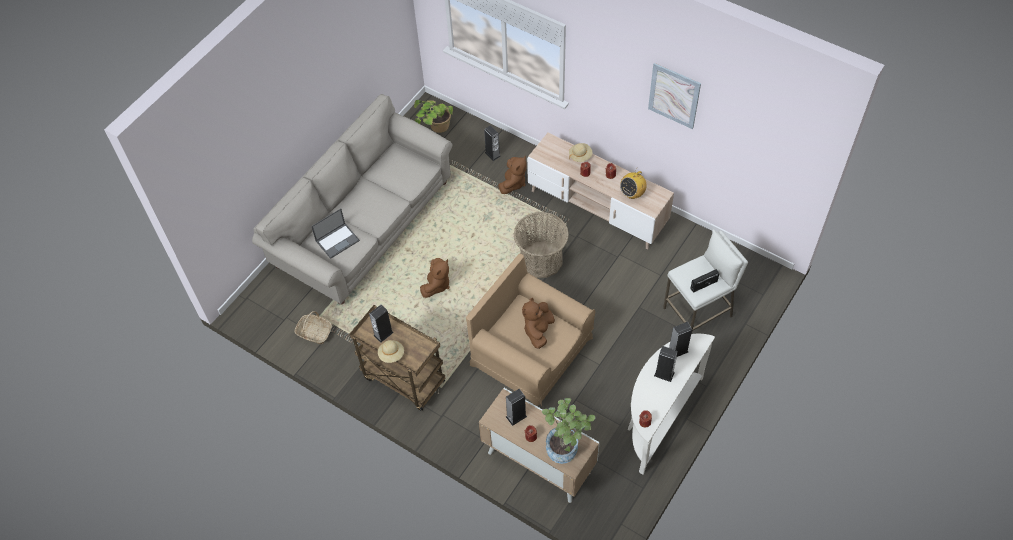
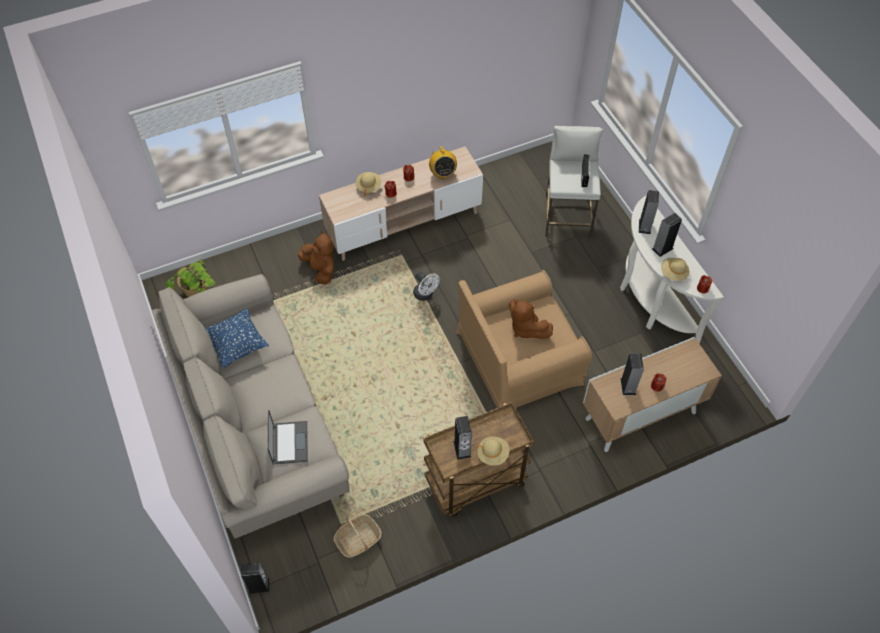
camera: 60 degrees left, 0 degrees up
(391, 167) = (237, 345): none -> blue pillow
(436, 285) = (386, 395): brown plush toy -> none
(492, 154) = (272, 267): speaker -> speaker (259, 585)
(541, 259) = (425, 295): basket -> white fan
(566, 447) = (684, 364): potted plant -> none
(644, 393) = (673, 273): none -> beige hat
(674, 95) = (436, 48): picture -> none

